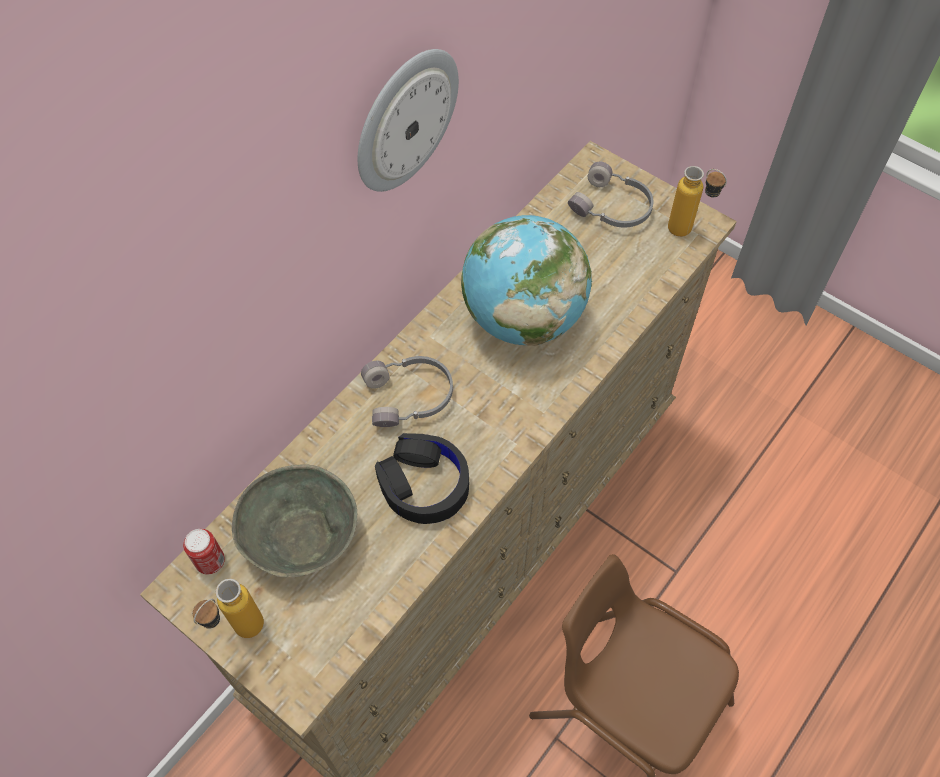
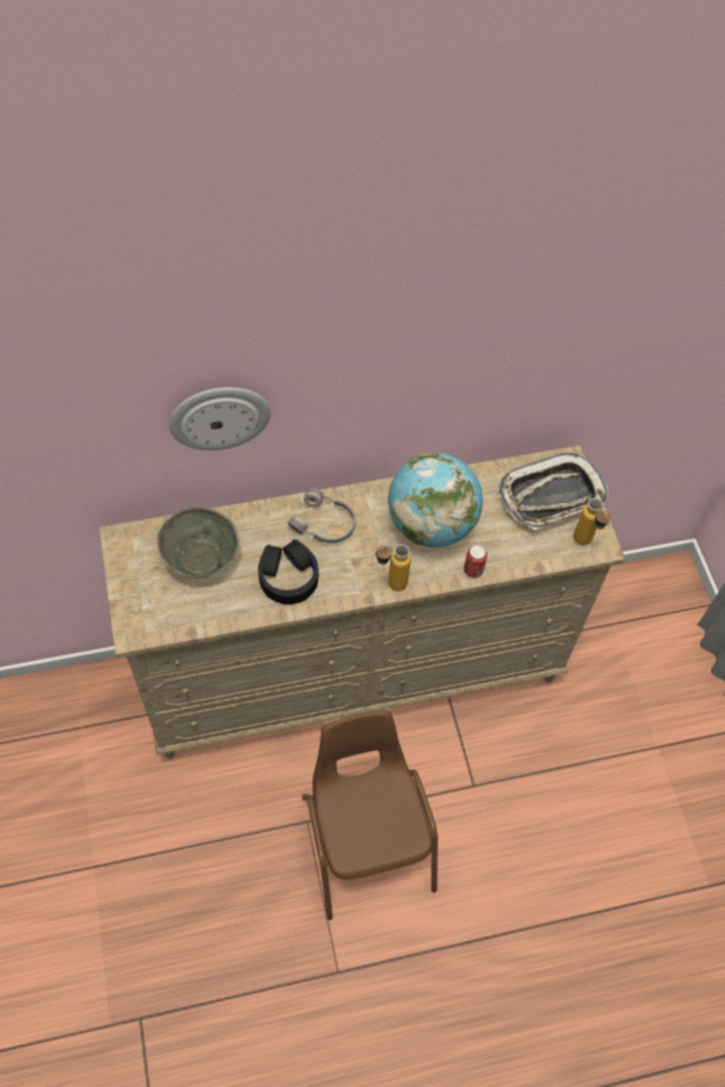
camera: 35 degrees right, 0 degrees up
(210, 562) = (145, 536): can -> can (473, 570)
(240, 634) = (129, 583): bottle -> bottle (389, 585)
(404, 119) = (393, 356): wall clock -> wall clock (219, 416)
(612, 207) = (551, 496): grey headphones -> tray

